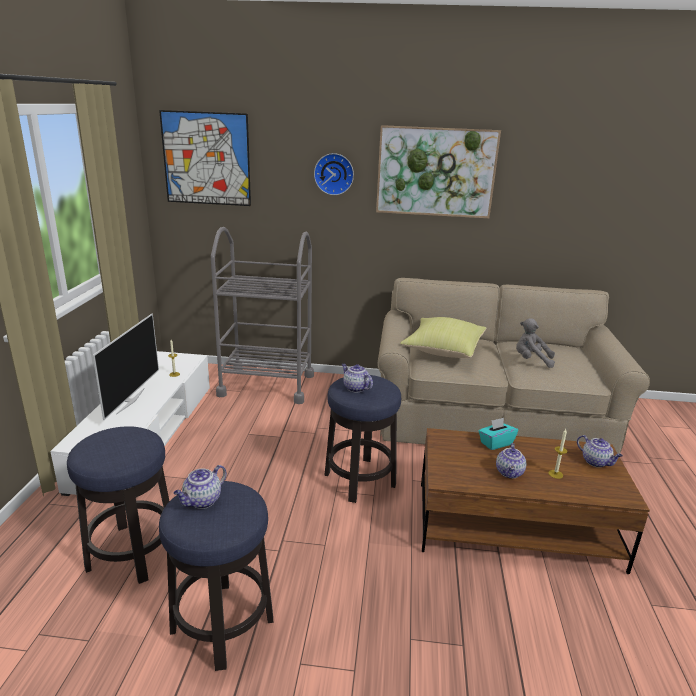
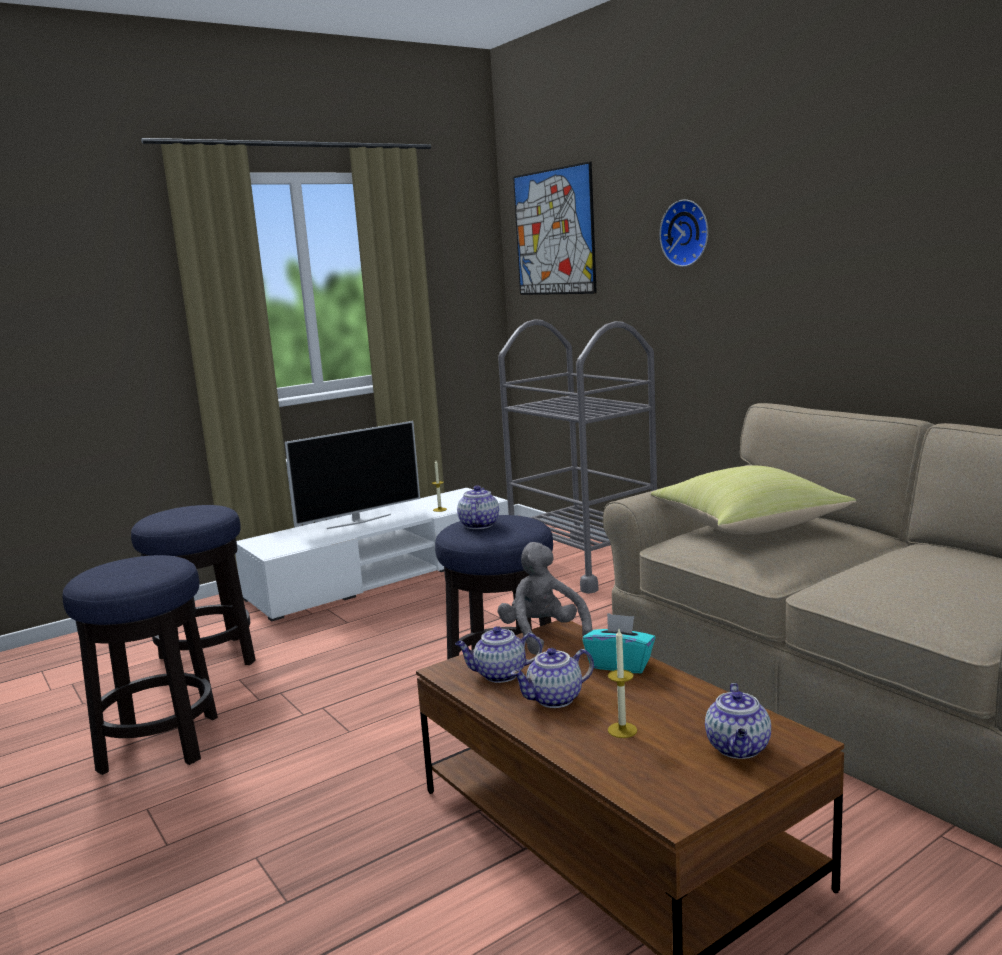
camera: 50 degrees right, 10 degrees down
(202, 501) = (134, 563): teapot -> teapot (499, 675)
(436, 172) = (829, 208): picture -> none
(531, 360) = (890, 570): grey plush toy -> grey plush toy (543, 636)

